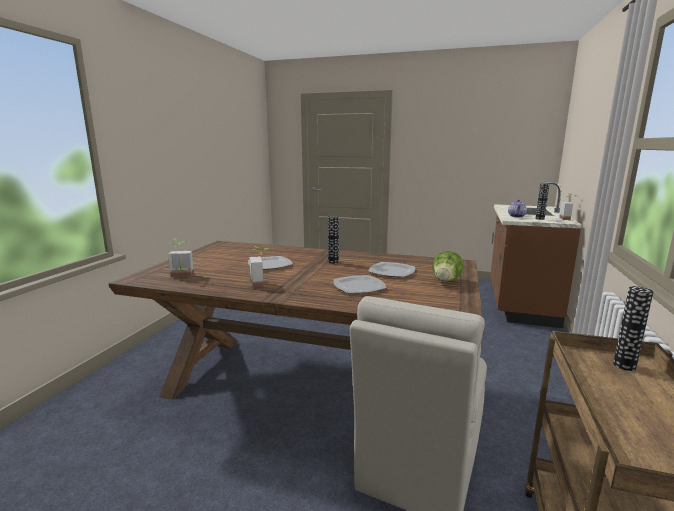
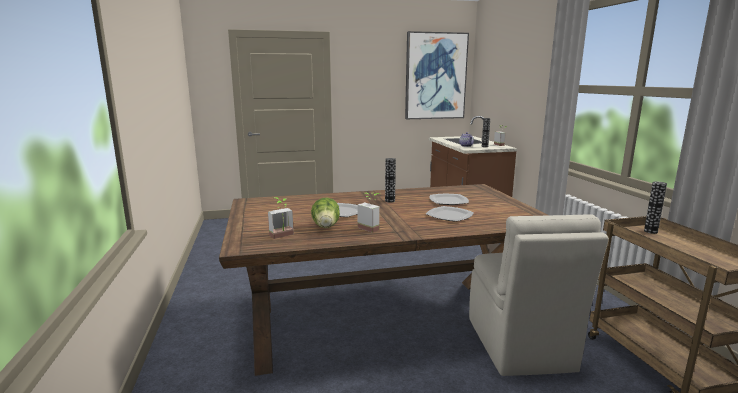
camera: 30 degrees left, 0 degrees up
(445, 281) = (496, 202): lettuce -> lettuce (326, 227)
(512, 134) = (435, 76): none -> picture

